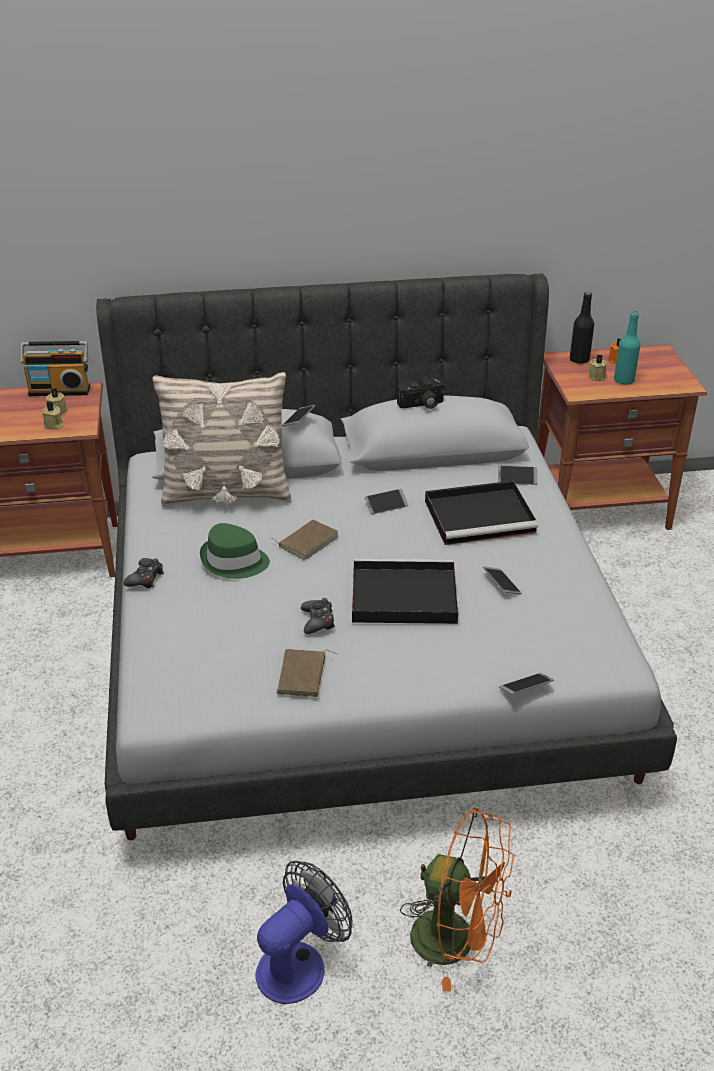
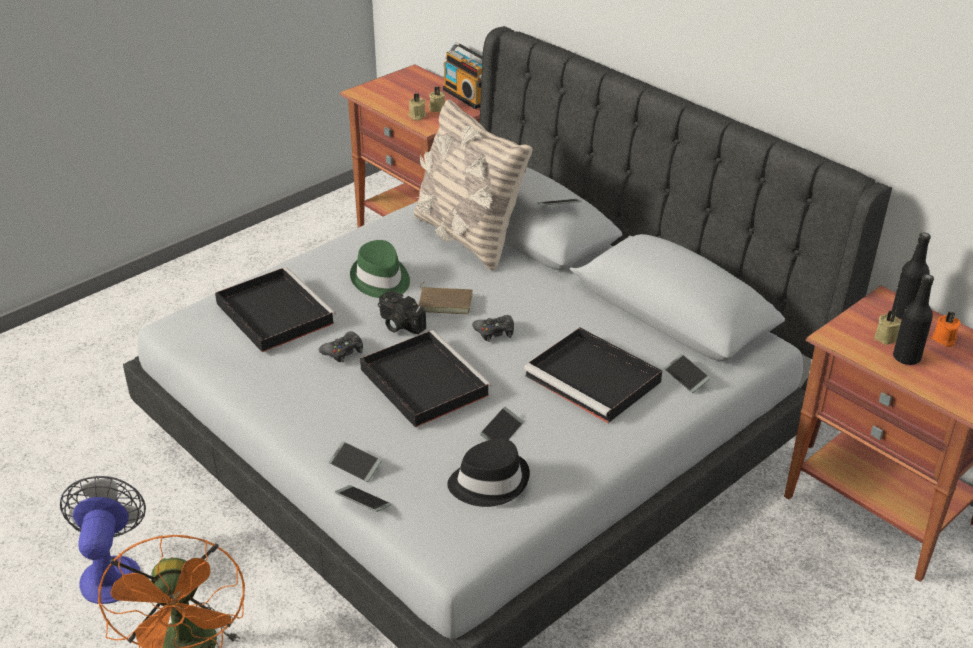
camera: 55 degrees right, 0 degrees up
(145, 578) = (320, 252): black game controller -> black game controller (495, 332)
(214, 639) = (273, 312): none -> black tray
(300, 963) = (111, 570): fan -> fan turned 105 degrees counterclockwise
(304, 676) = (269, 374): brown book -> none
(386, 505) = (548, 320): phone -> phone (355, 466)
(421, 405) = (668, 254): camera -> camera (398, 324)
(554, 614) = (489, 482): none -> black hat
(624, 380) = (906, 358): turquoise bottle -> black bottle

